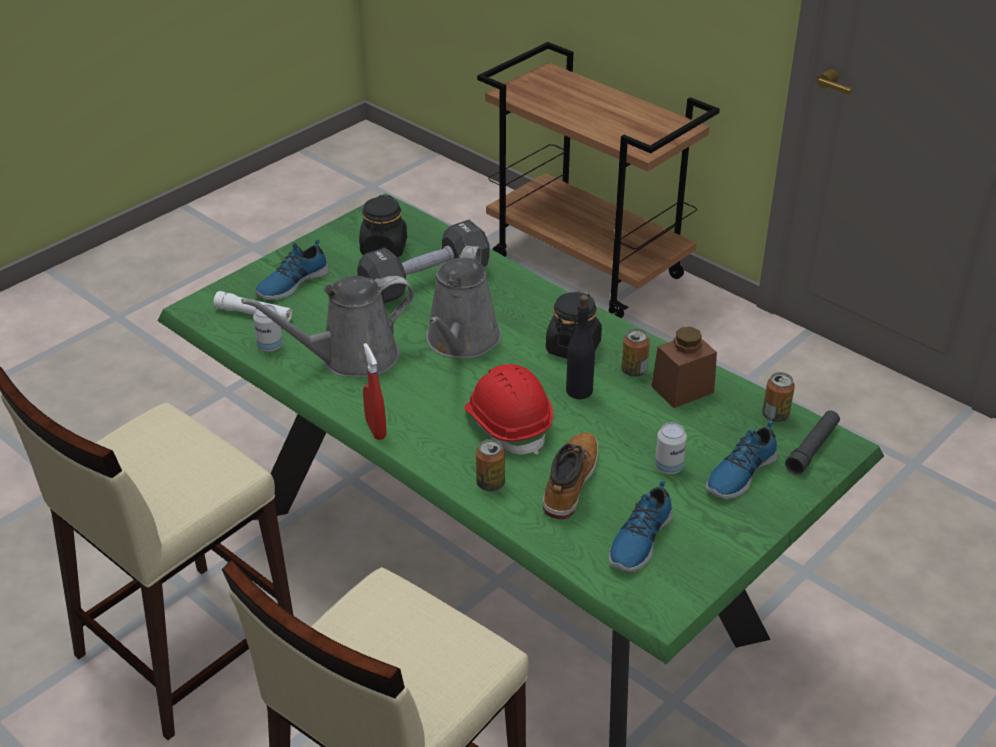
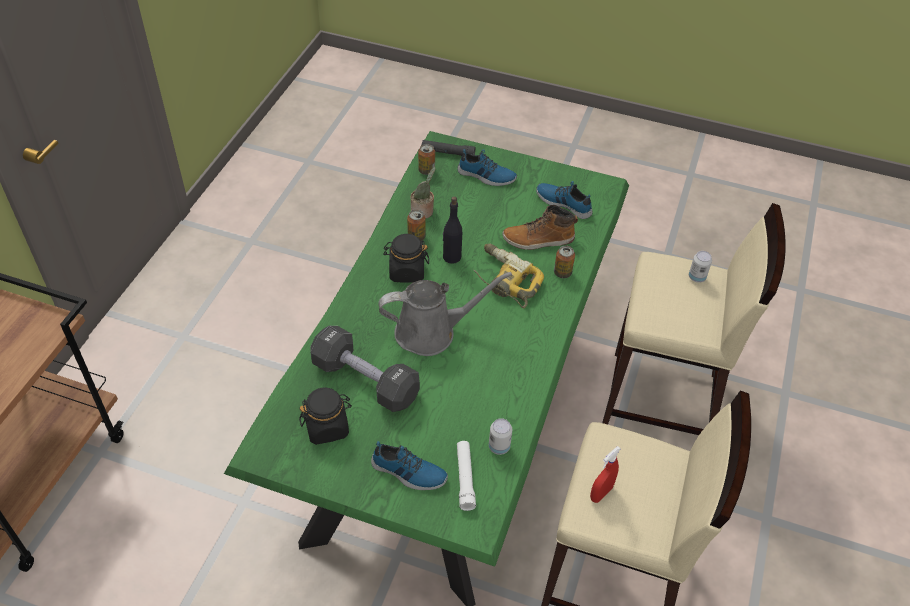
camera: 115 degrees left, 10 degrees up
(351, 358) = (484, 388): grey watering can -> none
(376, 429) = (550, 344): red spray bottle -> red spray bottle (601, 493)
(508, 424) = (504, 281): red hard hat -> power drill
(638, 539) = (564, 203): shoe -> shoe turned 150 degrees counterclockwise
(668, 467) = (499, 203): can -> can (697, 277)
(682, 389) = (423, 212): brown jar -> potted plant

